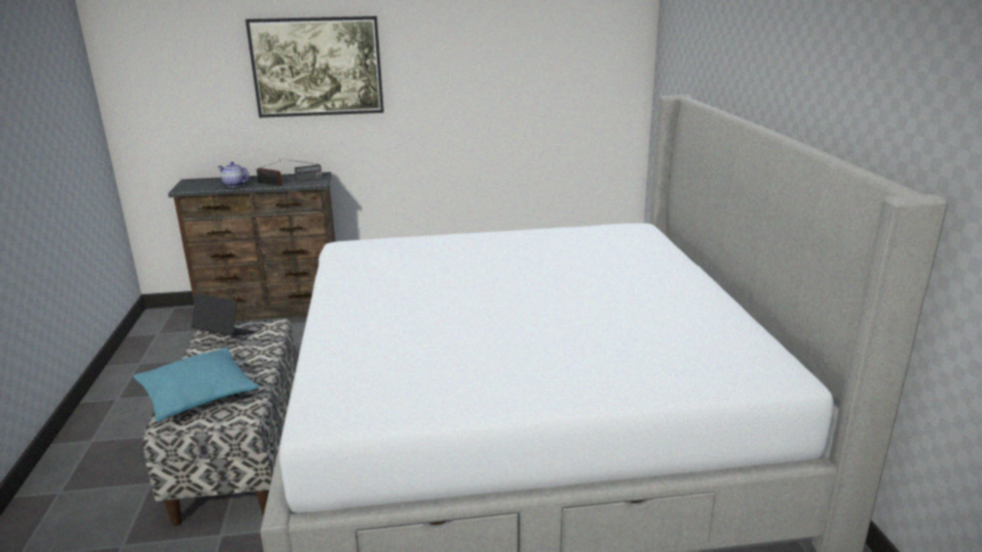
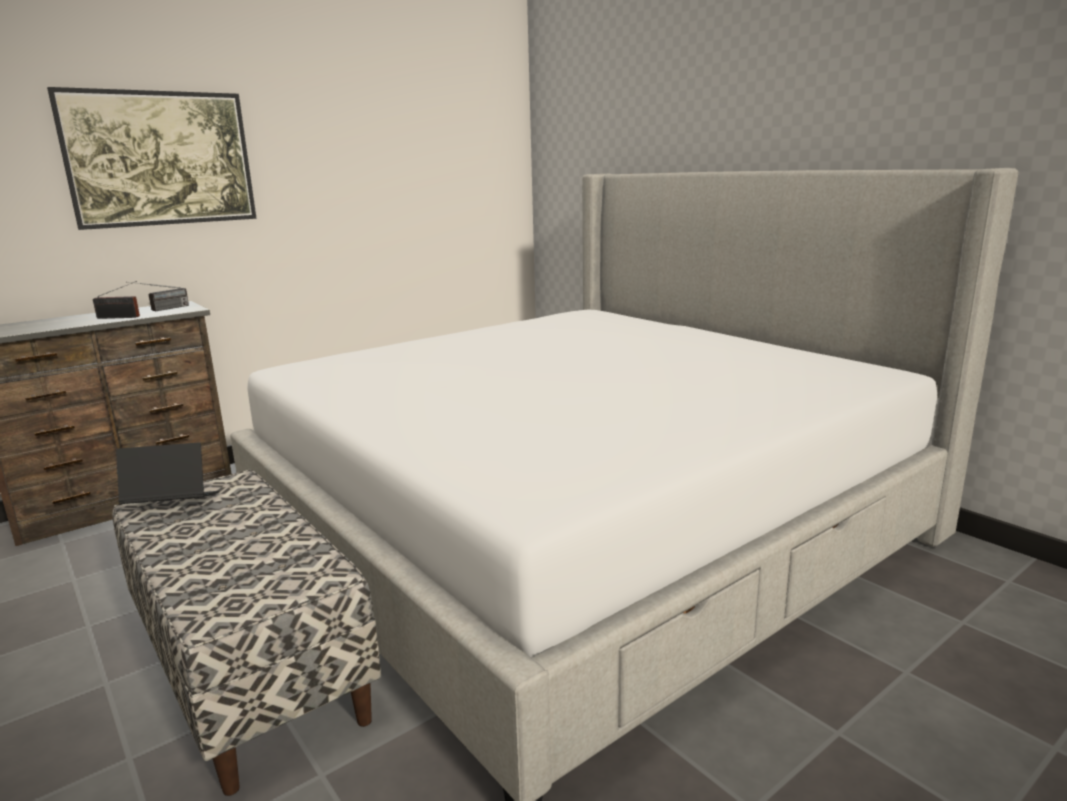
camera: 30 degrees left, 5 degrees down
(198, 394) = (219, 575): turquoise pillow -> none
(235, 185) = (60, 324): teapot -> none

